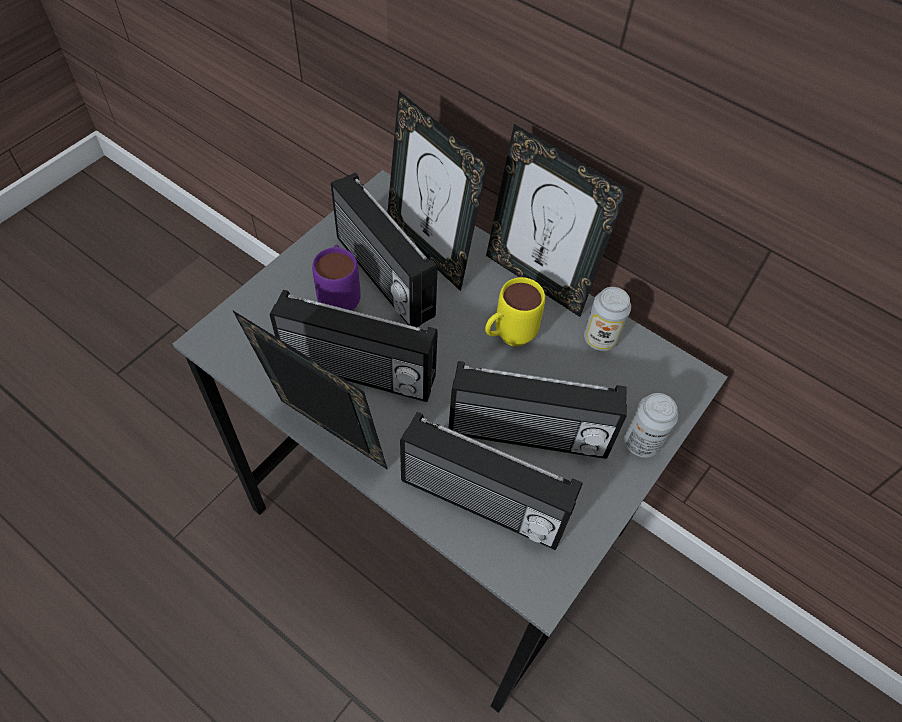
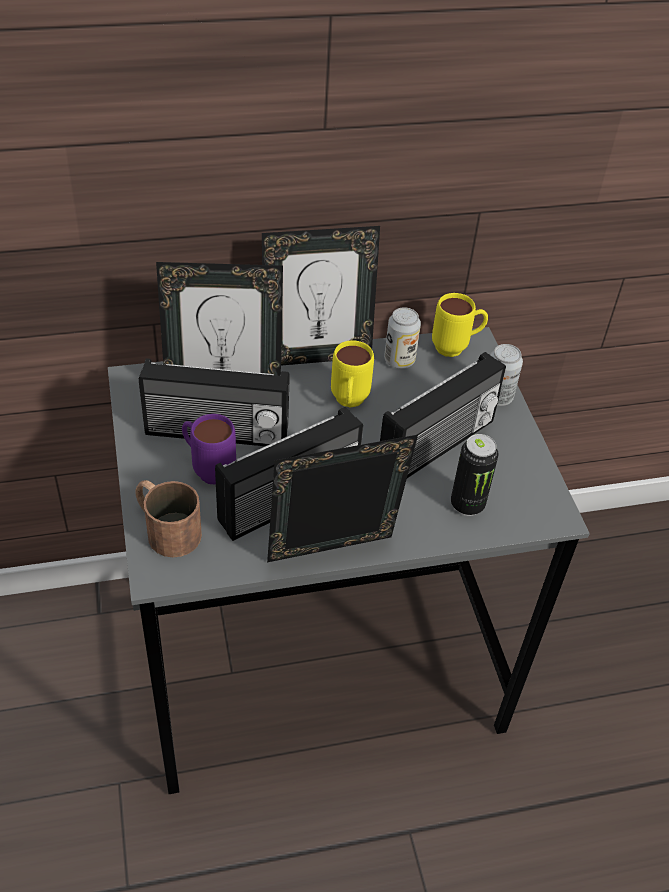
camera: 50 degrees left, 10 degrees down
(257, 314) = (165, 528): none -> brown mug
(481, 504) = (467, 504): radio -> can
(667, 370) = (456, 348): none -> yellow mug

